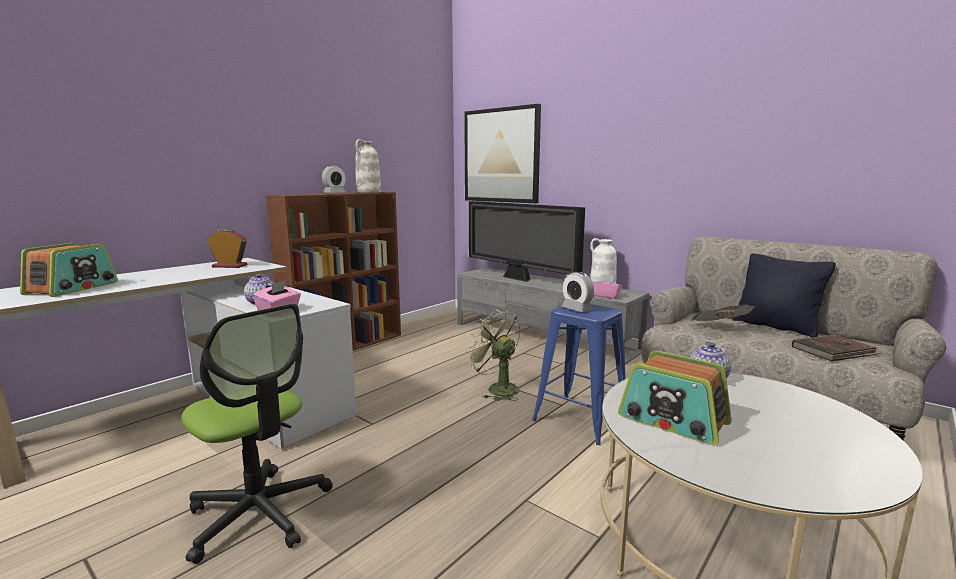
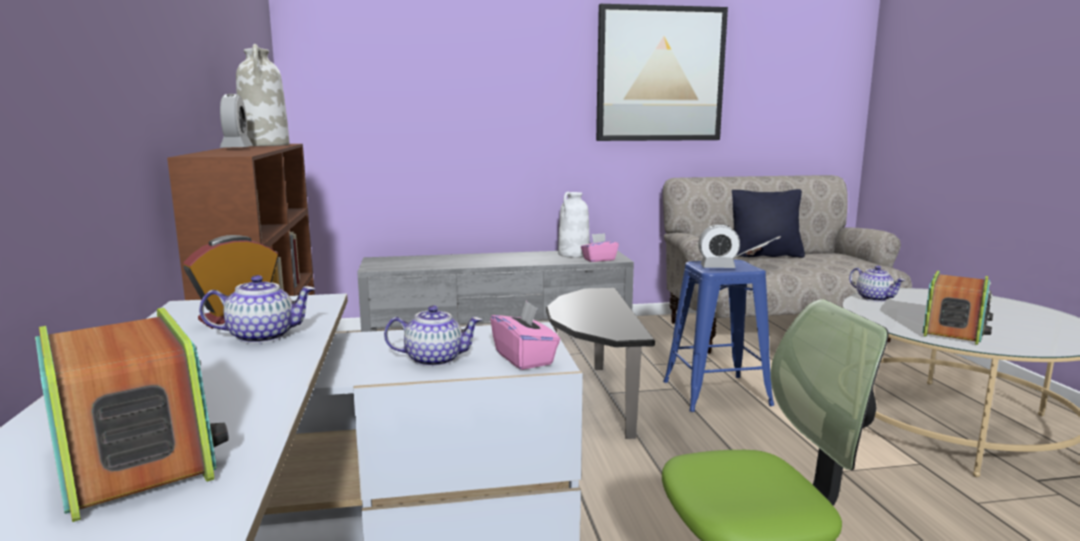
camera: 50 degrees left, 0 degrees up
(207, 272) = (262, 336): none -> teapot
(496, 388) = (593, 400): green fan -> side table
(501, 155) = (382, 83): picture -> picture (660, 74)
(518, 279) = (457, 262): television -> none
(672, 420) = (954, 330): radio -> radio turned 45 degrees counterclockwise
(834, 351) = (836, 263): brown book -> none

